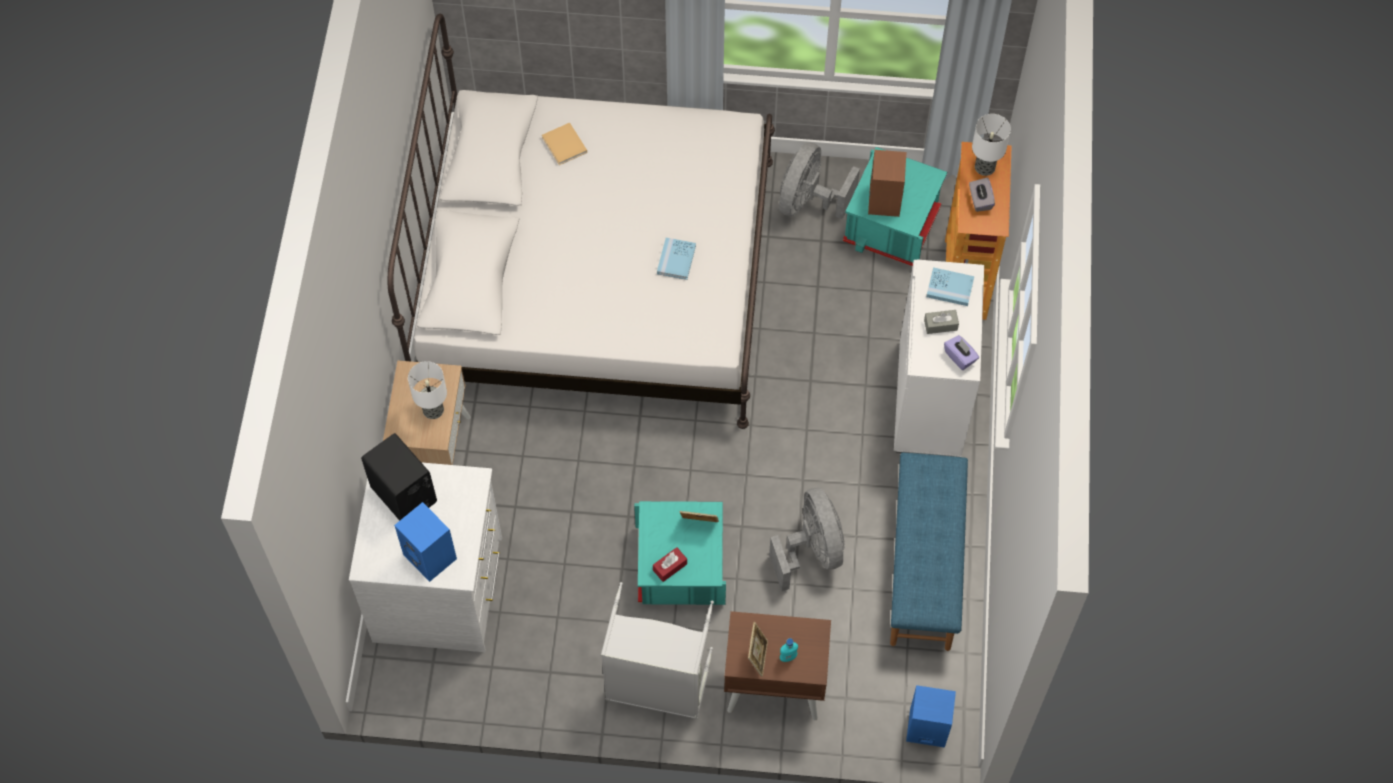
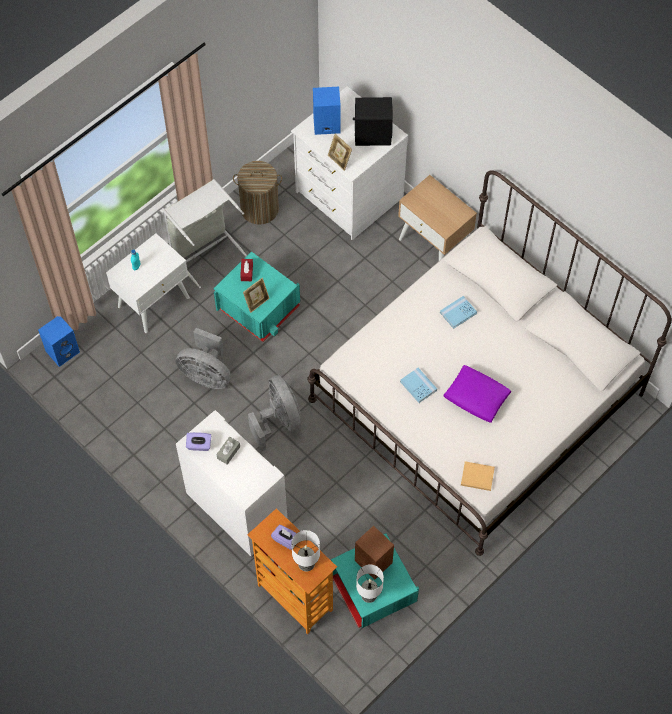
camera: 130 degrees right, 0 degrees up
(433, 409) = (430, 209): table lamp -> table lamp (369, 595)
(544, 673) = (259, 208): none -> laundry basket
(565, 146) = (552, 386): beige book -> beige book (476, 476)
(641, 200) = (477, 398): none -> purple pillow
(757, 657) = (150, 253): picture frame -> picture frame (339, 160)
(774, 685) = (153, 301): brown nightstand -> white nightstand
(808, 201) = (429, 553): grey fan -> grey fan (279, 421)
(925, 565) = (144, 422): blue bench -> none
(950, 288) = (247, 478): blue book -> blue book (458, 313)
(980, 200) = (286, 540): grey tissue box -> purple tissue box

